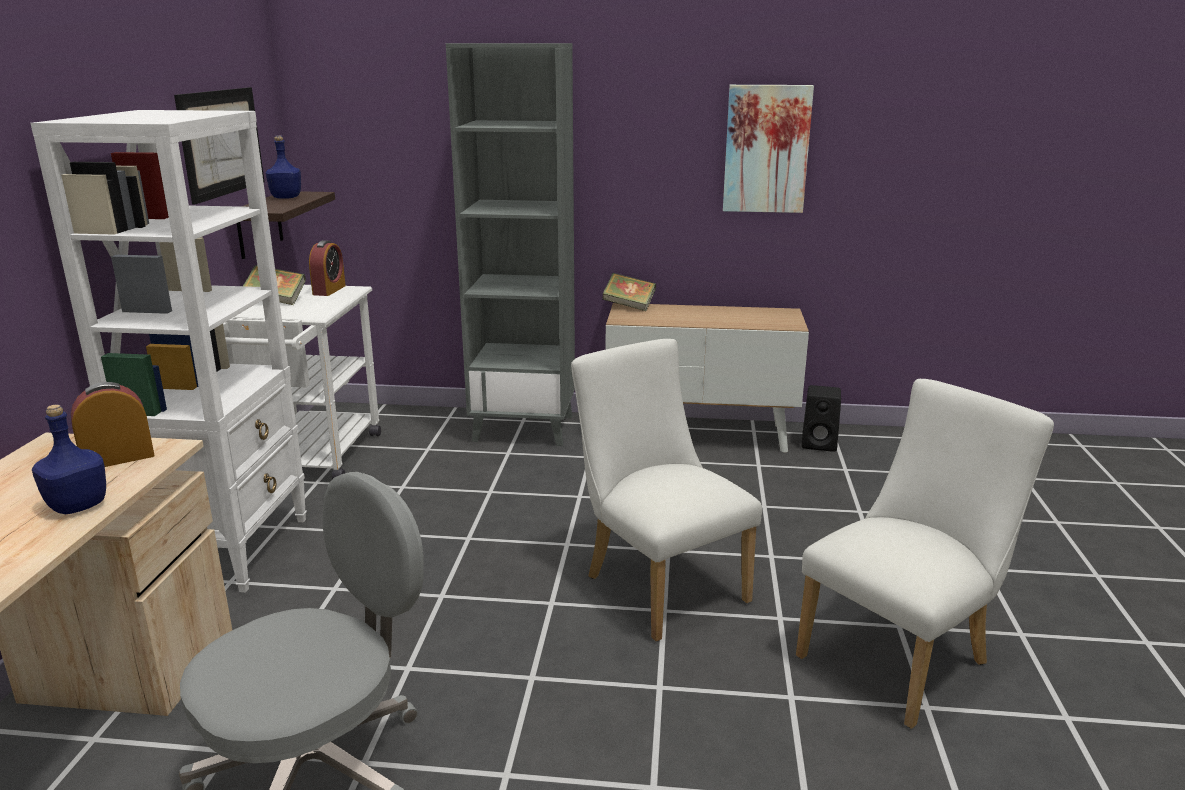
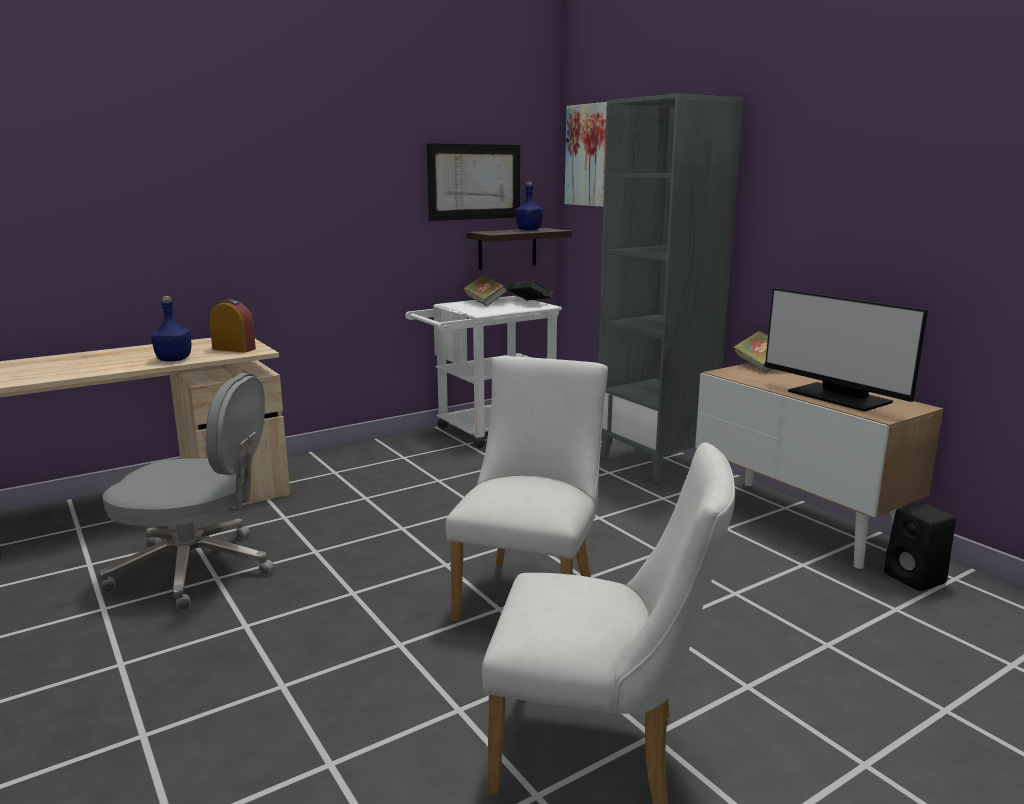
camera: 50 degrees right, 5 degrees down
(229, 549) = (363, 457): white bookcase -> none
(329, 290) = (530, 303): alarm clock -> book
(736, 318) = (838, 397): none -> monitor
(766, 149) = (922, 208): picture -> picture (589, 155)

